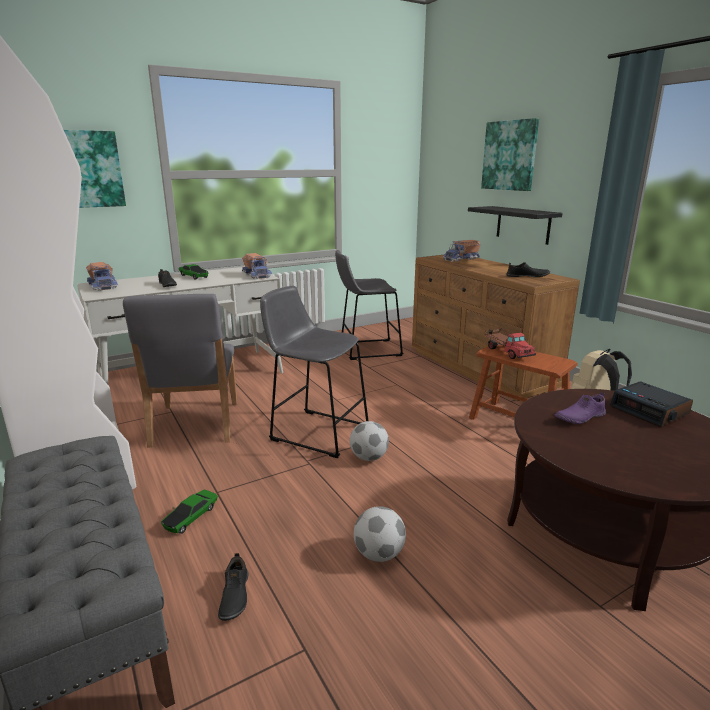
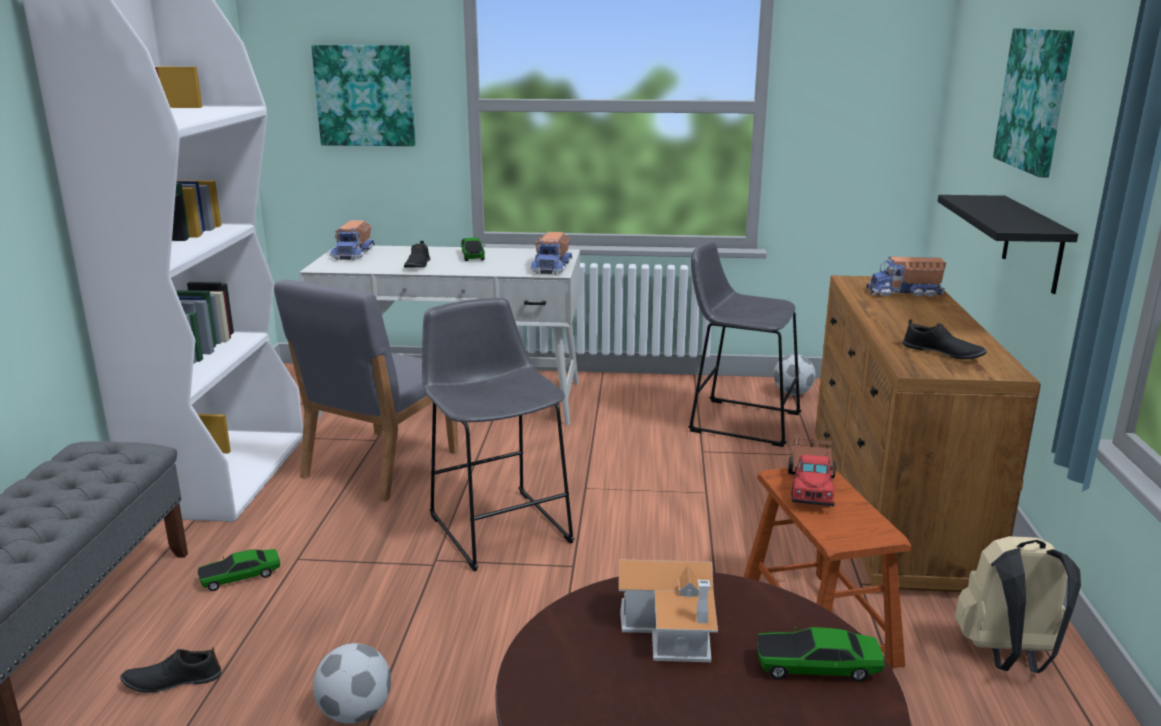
camera: 35 degrees right, 0 degrees up
(234, 596) = (172, 680): black shoe -> black shoe turned 45 degrees clockwise
(368, 457) = (513, 586): football -> football (792, 393)
(579, 417) = (672, 627): purple shoe -> toy house
(650, 411) = (817, 667): alarm clock -> toy car

